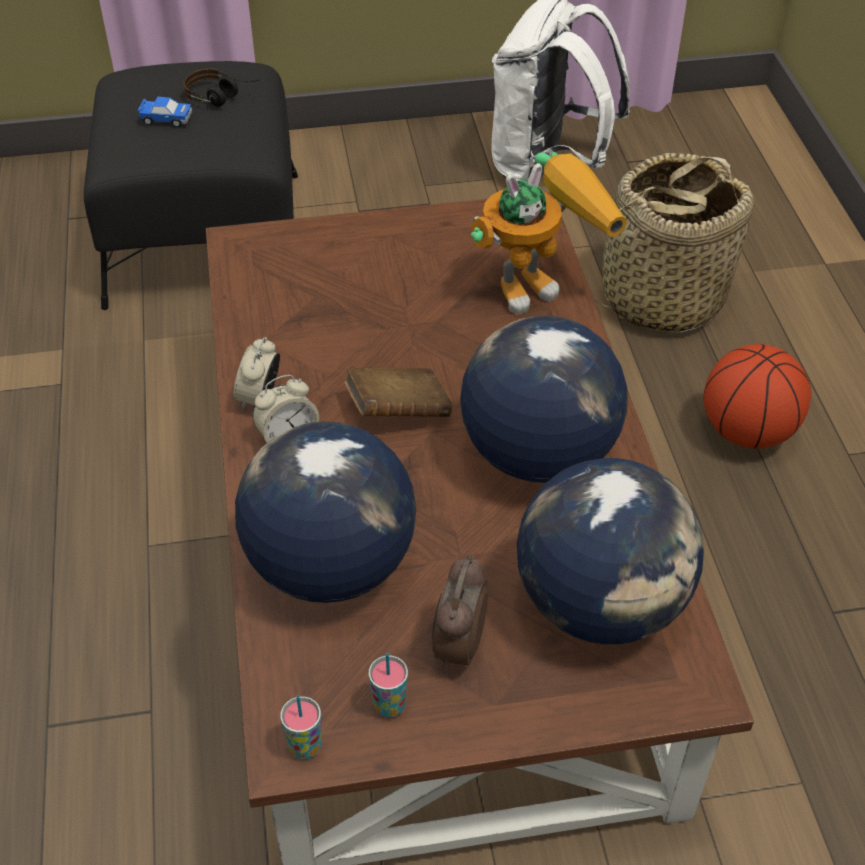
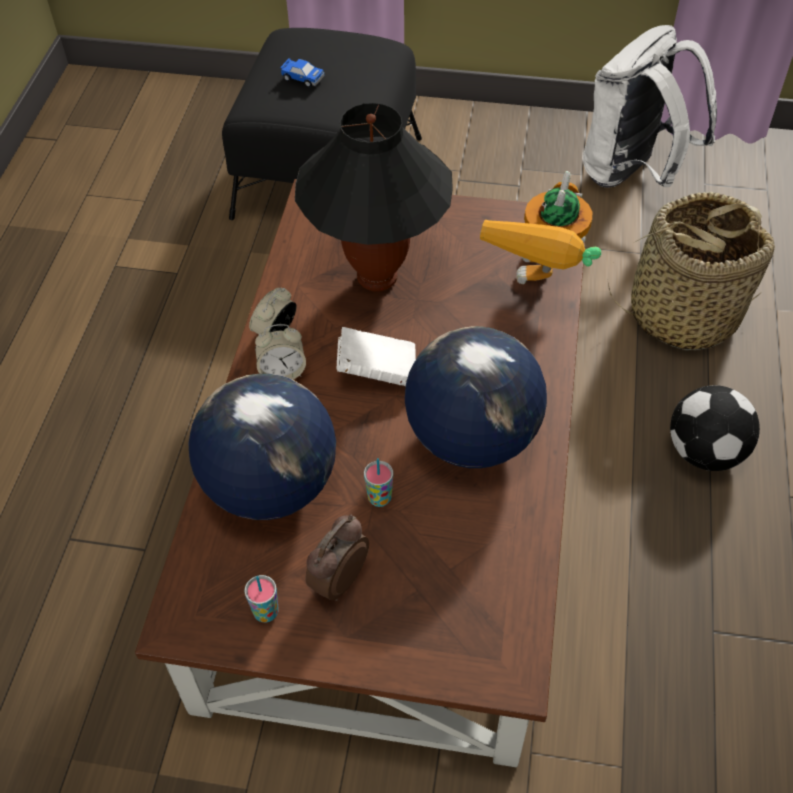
camera: 20 degrees right, 5 degrees up
(224, 98) = (355, 69): headphones -> none
(305, 747) = (191, 625): cup -> cup (379, 498)
(353, 313) = (377, 278): none -> black table lamp
(398, 411) = (377, 371): brown book -> white book
(540, 280) = (541, 286): toy robot -> toy robot turned 120 degrees clockwise
(601, 603) = (466, 579): globe -> none
(746, 431) = (706, 452): basketball -> football

